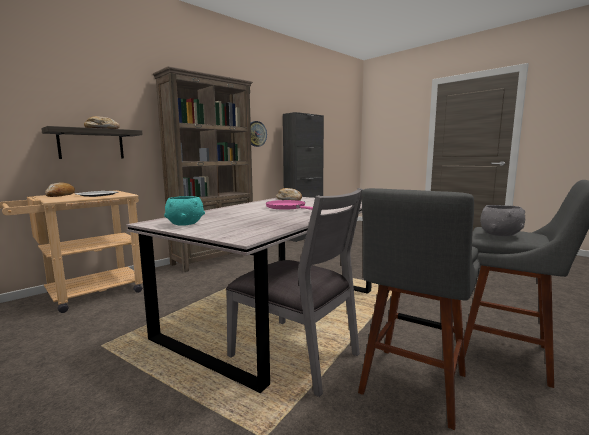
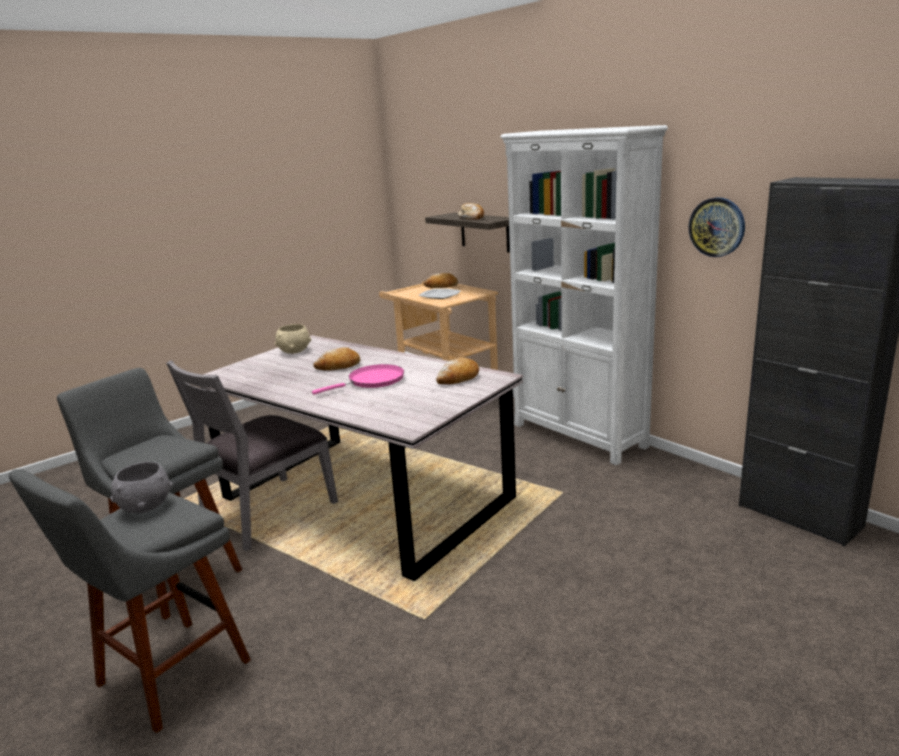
camera: 95 degrees right, 10 degrees up
(185, 224) = (294, 351): turquoise bowl -> beige bowl
(215, 259) = (579, 436): brown bookcase -> white bookcase
(248, 213) = (338, 366): none -> bread

